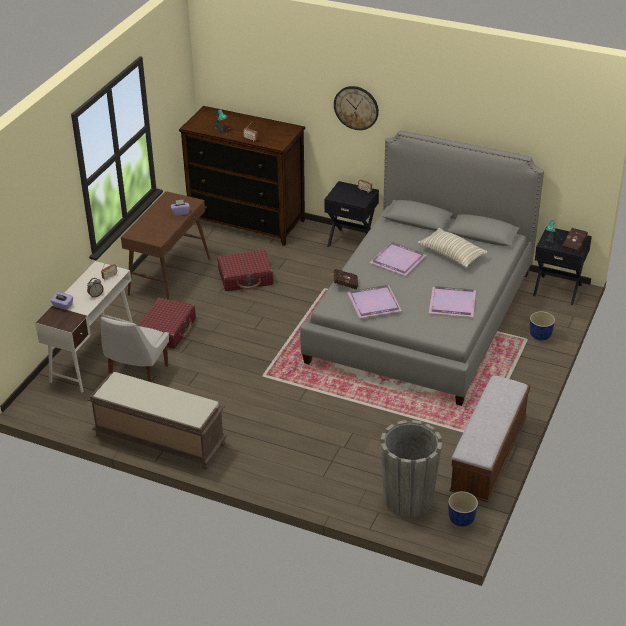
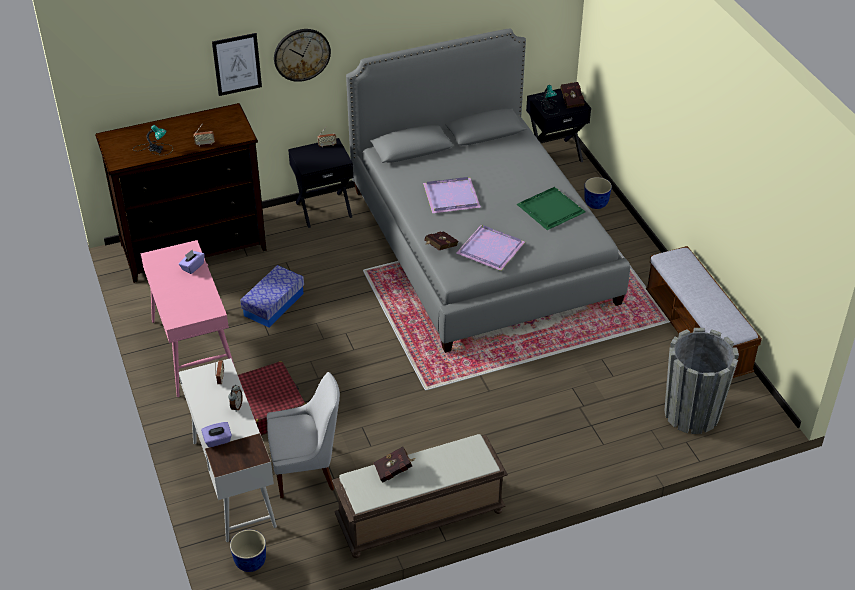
camera: 45 degrees left, 5 degrees up
(137, 375) = (307, 470): white chair -> white chair turned 75 degrees counterclockwise
(143, 388) = (395, 470): none -> red book
(169, 276) = (193, 350): brown console table -> pink console table
(246, 277) = (274, 304): red suitcase -> storage box
(307, 95) = (237, 64): none -> picture
(451, 255) = (487, 165): pillow -> none
(451, 302) = (549, 209): purple tray -> green tray
(461, 520) = (750, 402): planter -> planter (250, 563)

